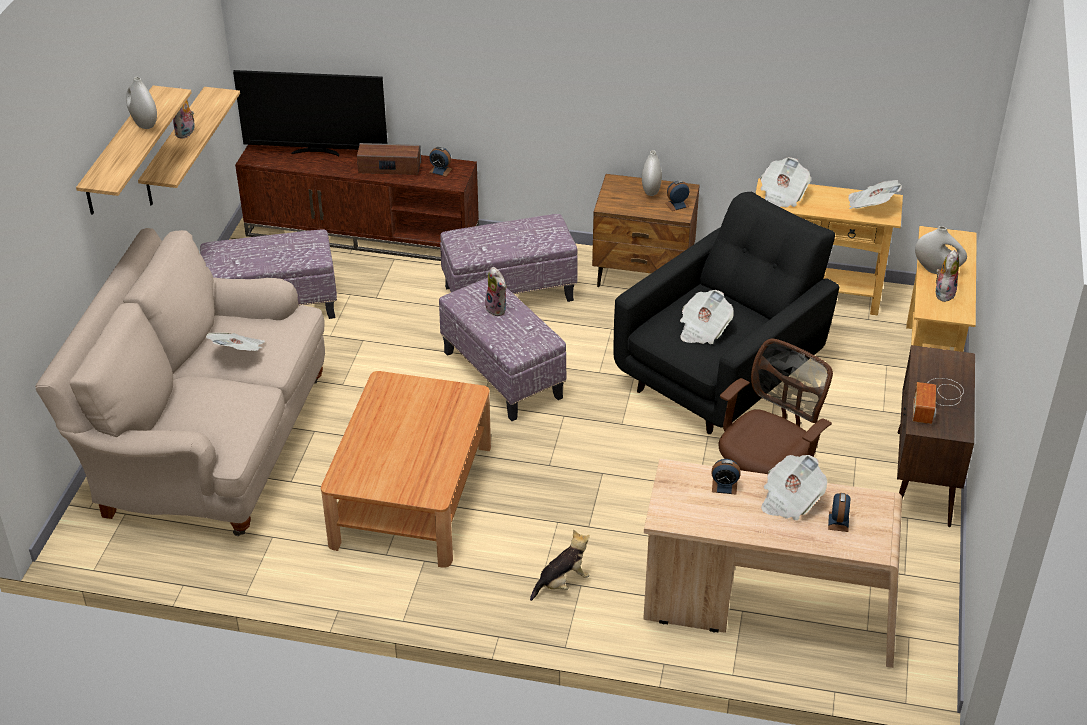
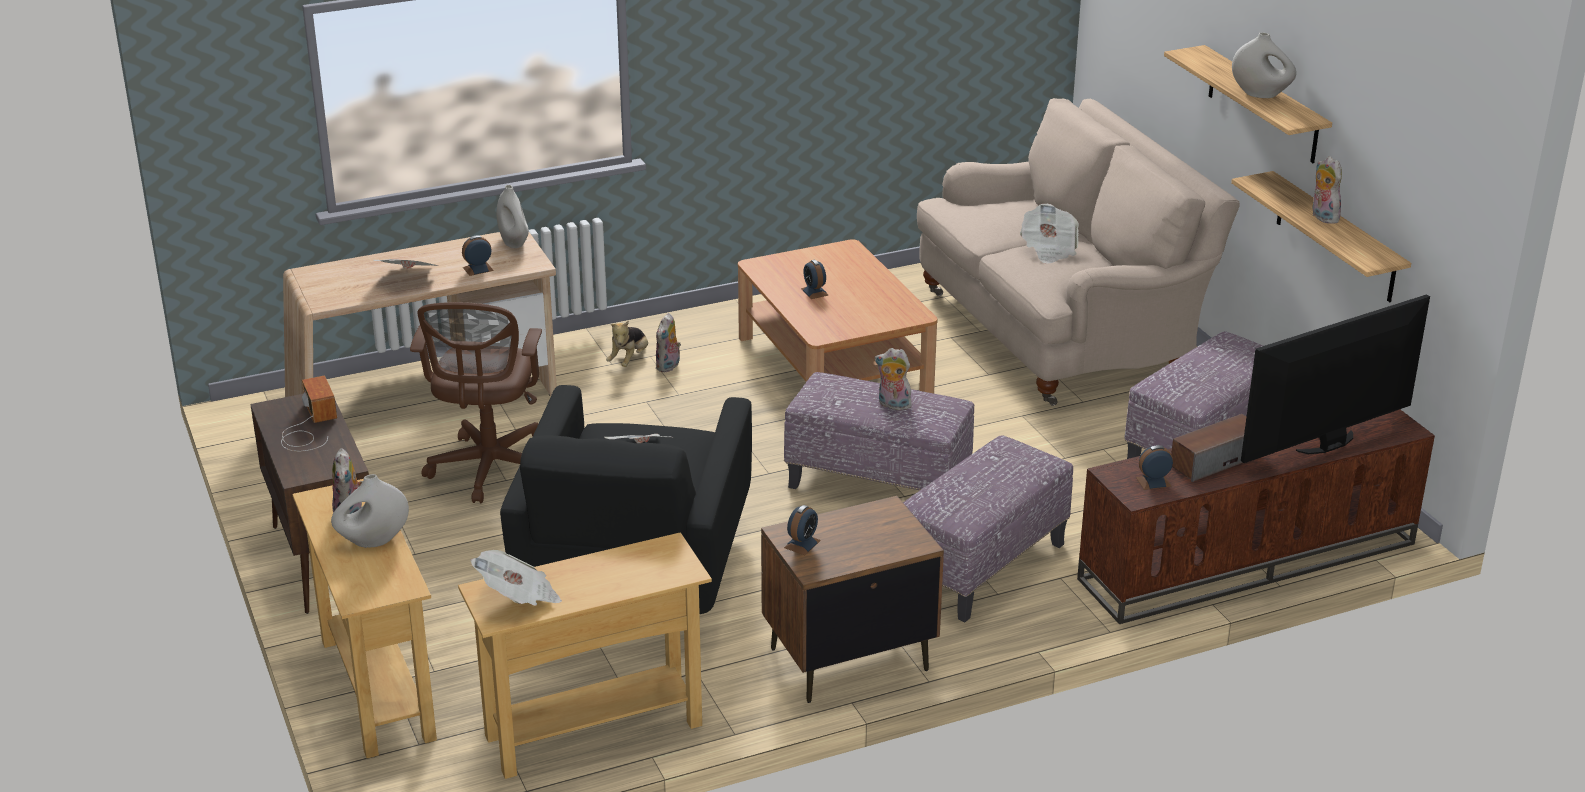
camera: 145 degrees right, 10 degrees down
(537, 558) = (669, 367): none -> plush toy
(651, 190) = (858, 550): white vase -> white vase (514, 242)
(782, 195) = (655, 564): newspaper -> none
(838, 521) = (354, 279): alarm clock -> alarm clock (814, 292)

